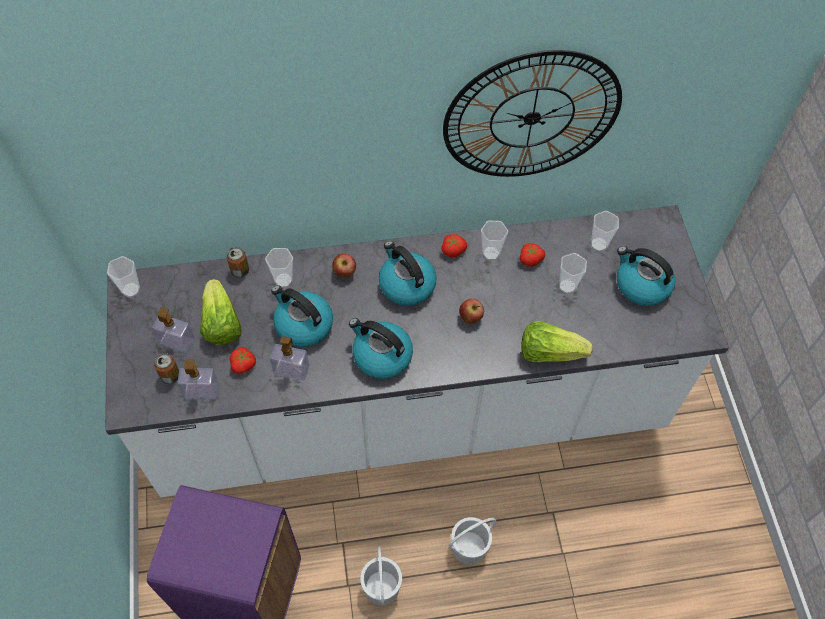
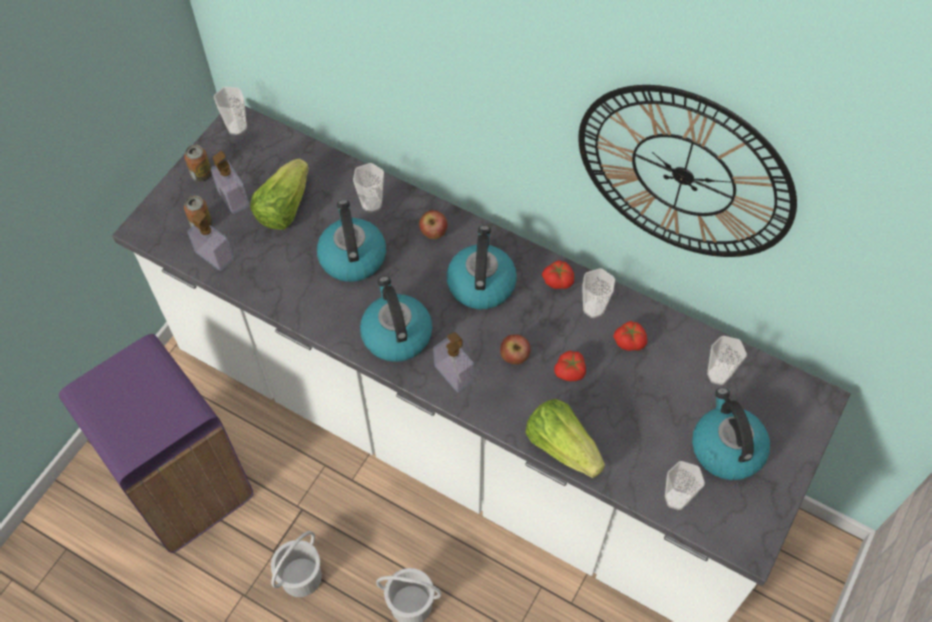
camera: 40 degrees right, 0 degrees up
(240, 271) = (342, 170): can -> can (201, 174)
(244, 364) = (270, 257): tomato -> tomato (570, 372)
(291, 370) = (305, 290): soap dispenser -> soap dispenser (454, 374)
(567, 286) = (643, 394): cup -> cup (676, 498)

